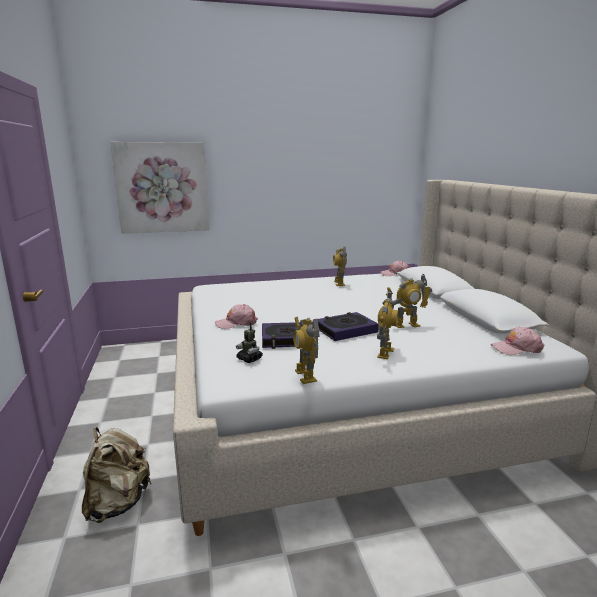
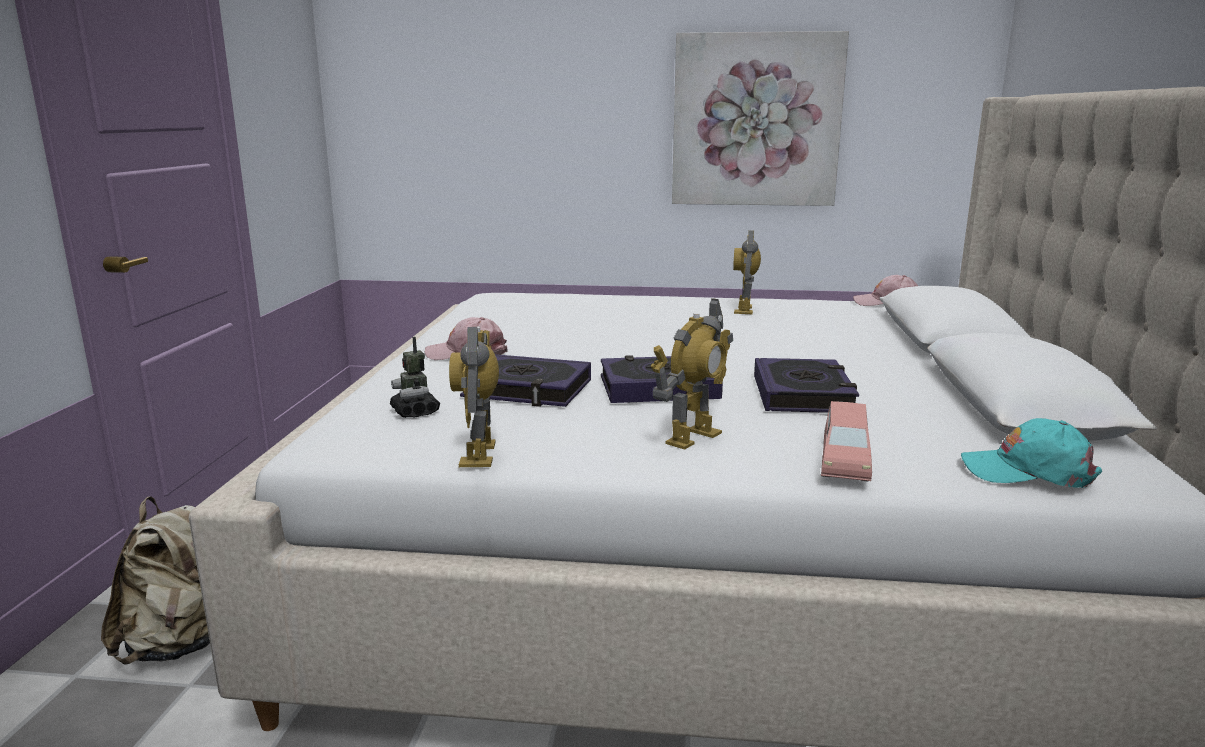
camera: 20 degrees right, 0 degrees up
(162, 187) = (458, 115): picture -> picture (756, 120)
(406, 325) = (802, 394): toy robot -> book
(452, 354) = (844, 461): none -> pink toy car
(516, 348) = (1027, 471): pink cap -> turquoise cap

